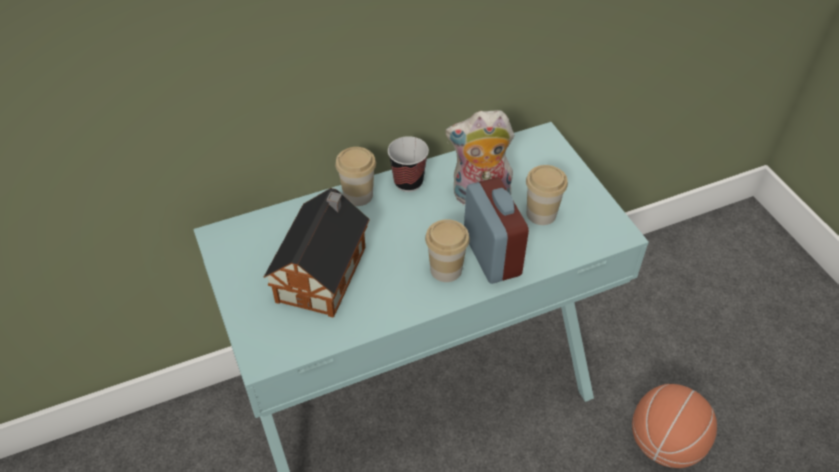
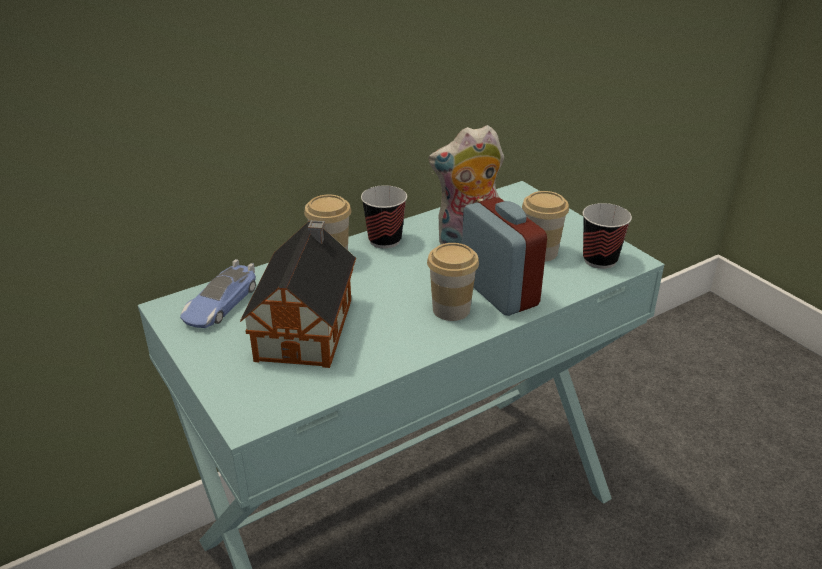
camera: 10 degrees left, 15 degrees down
(258, 237) = (220, 304): none -> toy car
(591, 230) = (600, 260): none -> cup
(665, 443) = (705, 534): basketball -> none

